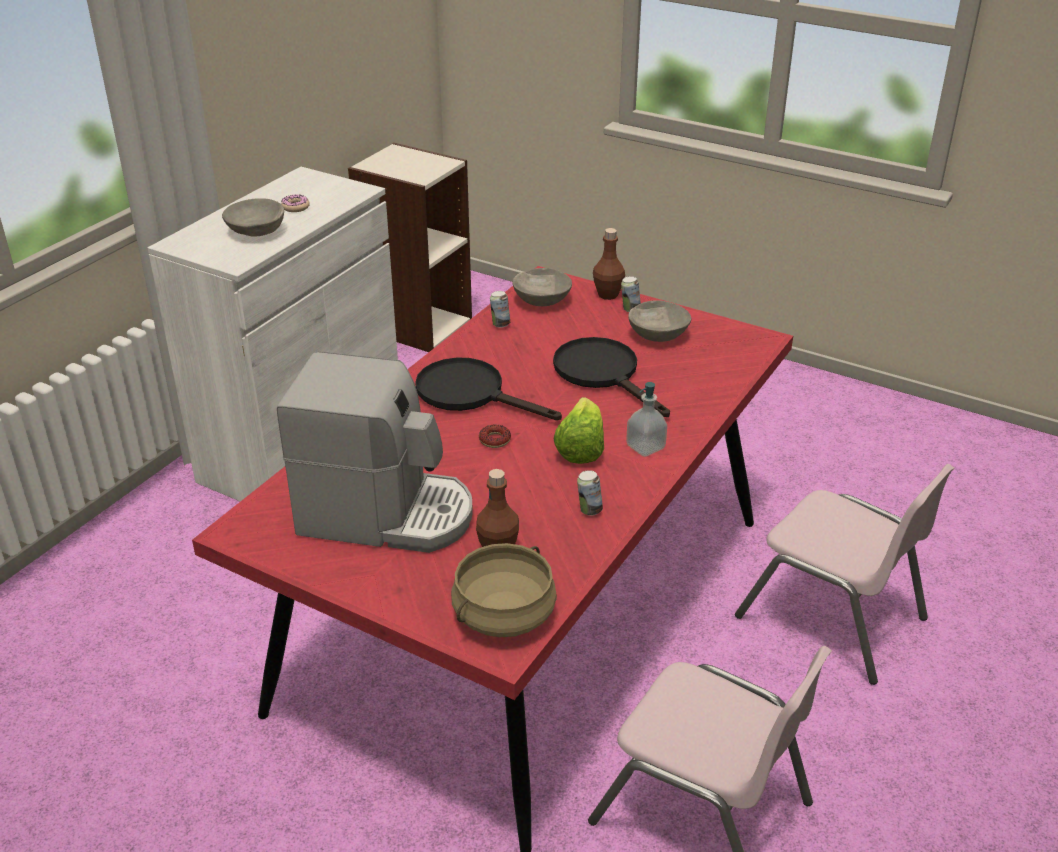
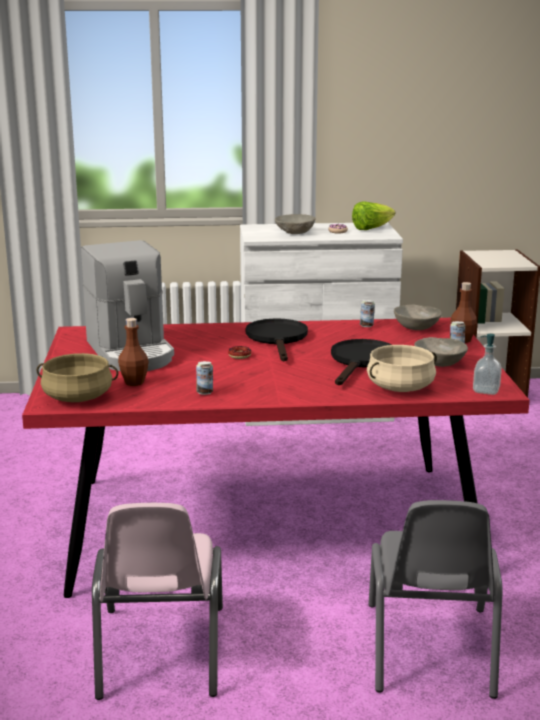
camera: 55 degrees right, 15 degrees down
(580, 448) = (266, 376): lettuce -> lettuce (371, 229)
(645, 447) = (297, 390): soap dispenser -> soap dispenser (486, 390)
(700, 385) = (400, 388): none -> beige cooking pot
(832, 618) = (429, 649): pink chair -> grey chair

